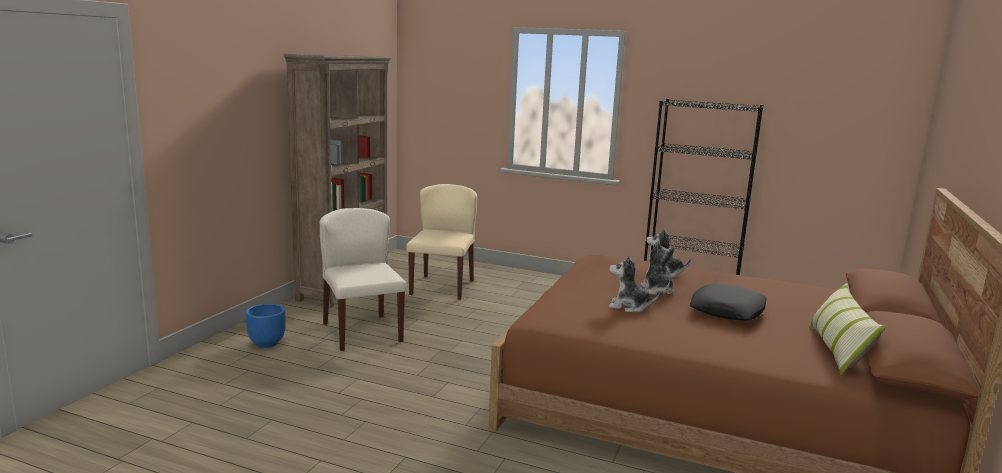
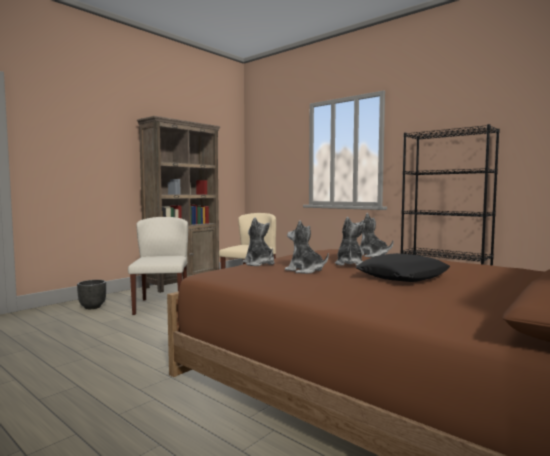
camera: 20 degrees right, 10 degrees down
(267, 343) = (93, 307): blue planter -> black planter
(567, 297) = (259, 264): none -> plush toy
(837, 350) = (500, 308): pillow -> none

